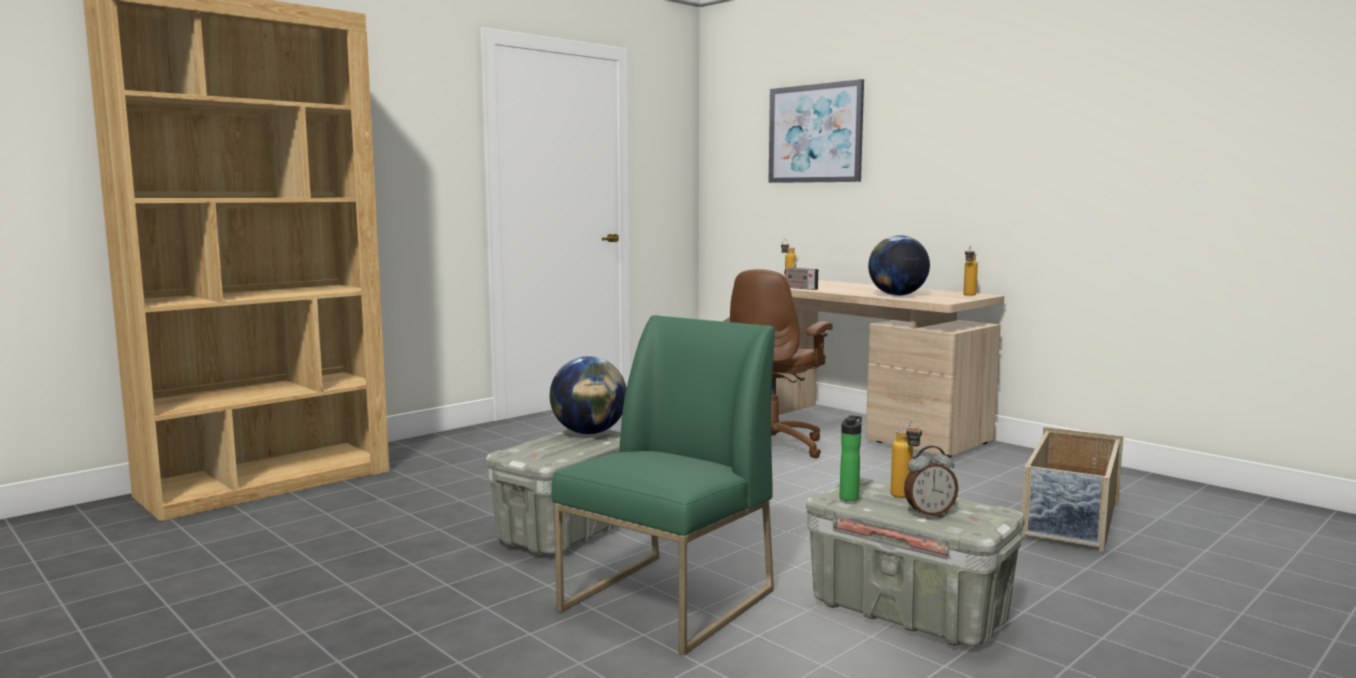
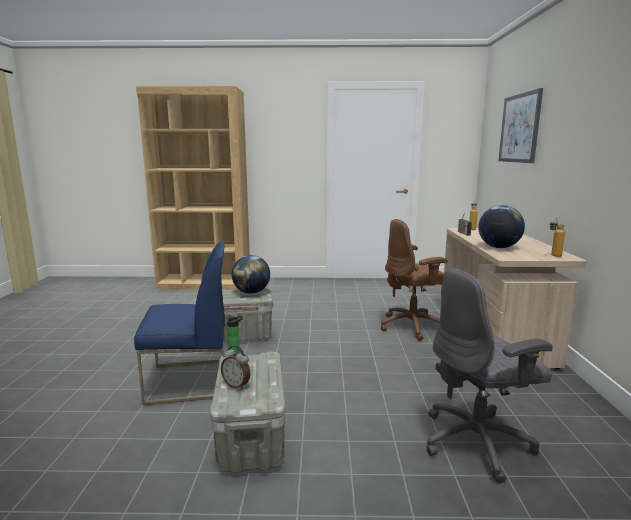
camera: 45 degrees right, 5 degrees up
(668, 602) = (191, 381): green chair -> blue chair
(905, 498) = (254, 372): bottle -> none
(1070, 520) = (478, 442): beige storage box -> grey office chair

